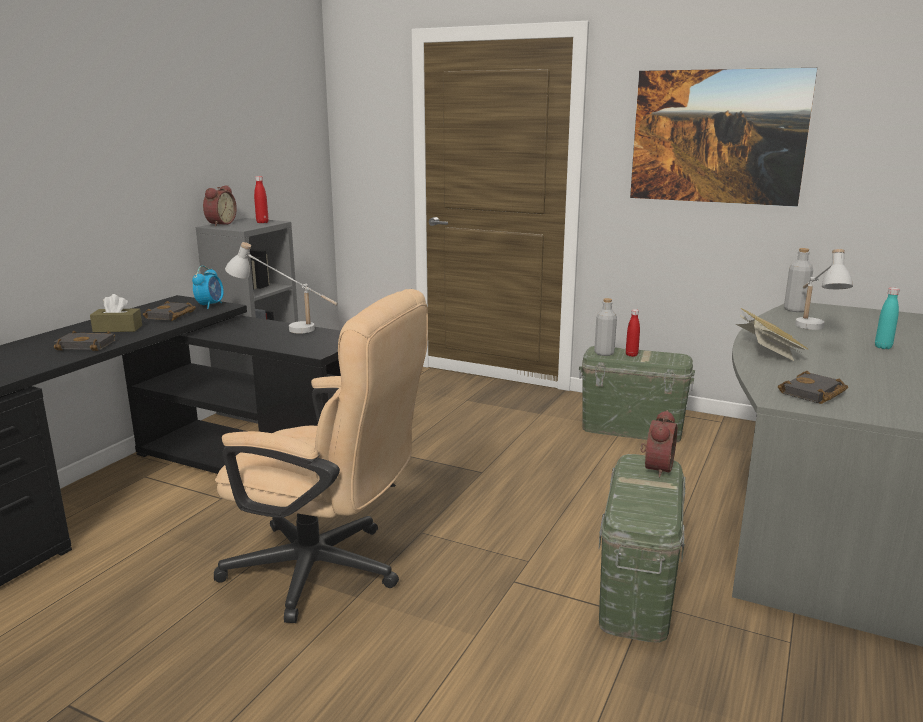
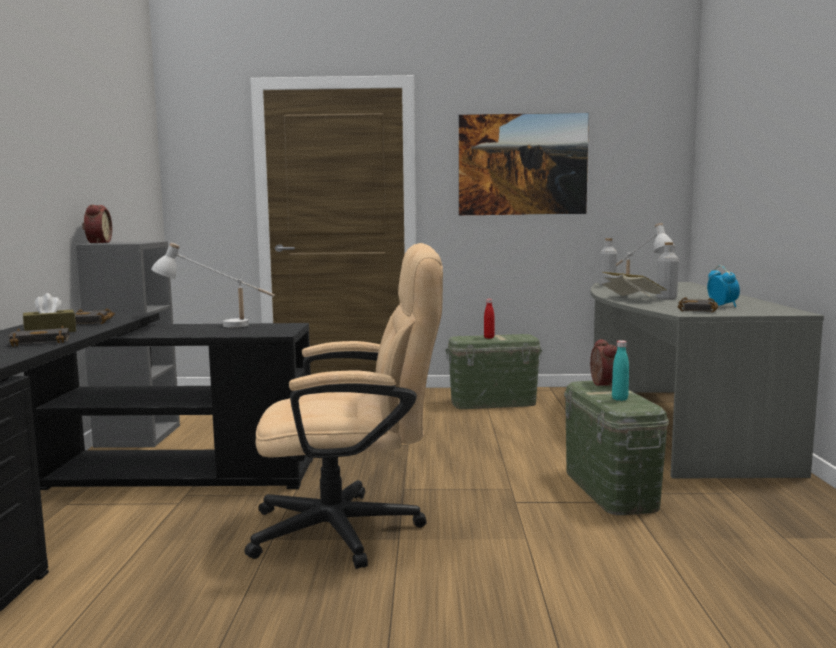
camera: 25 degrees left, 10 degrees down
(210, 305) = (121, 314): alarm clock -> alarm clock (722, 306)
(262, 222) = (141, 241): red bottle -> none
(604, 353) = (467, 339): grey bottle -> grey bottle (666, 298)
(883, 347) = (693, 293): turquoise bottle -> turquoise bottle (619, 399)

